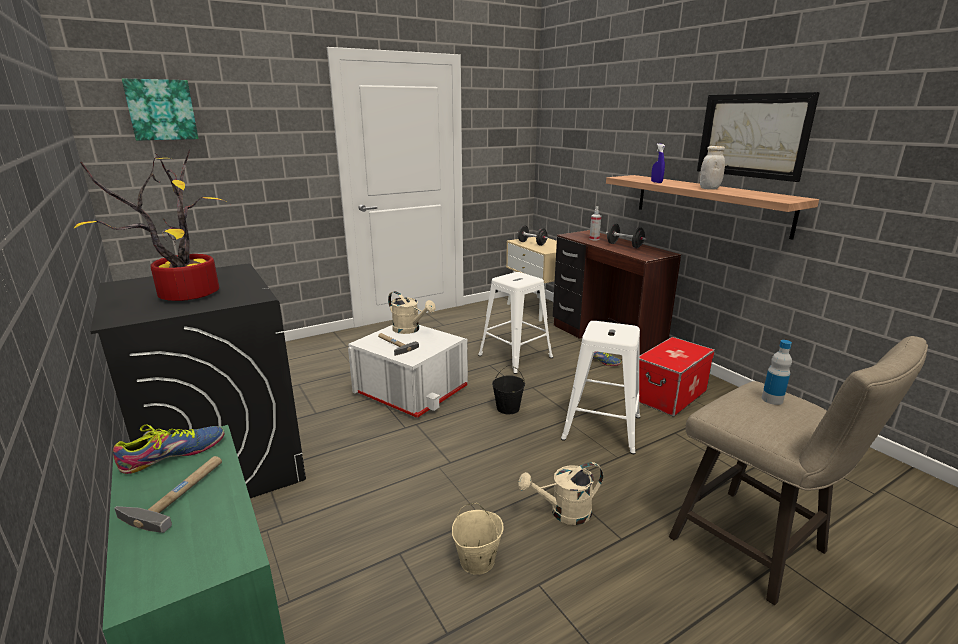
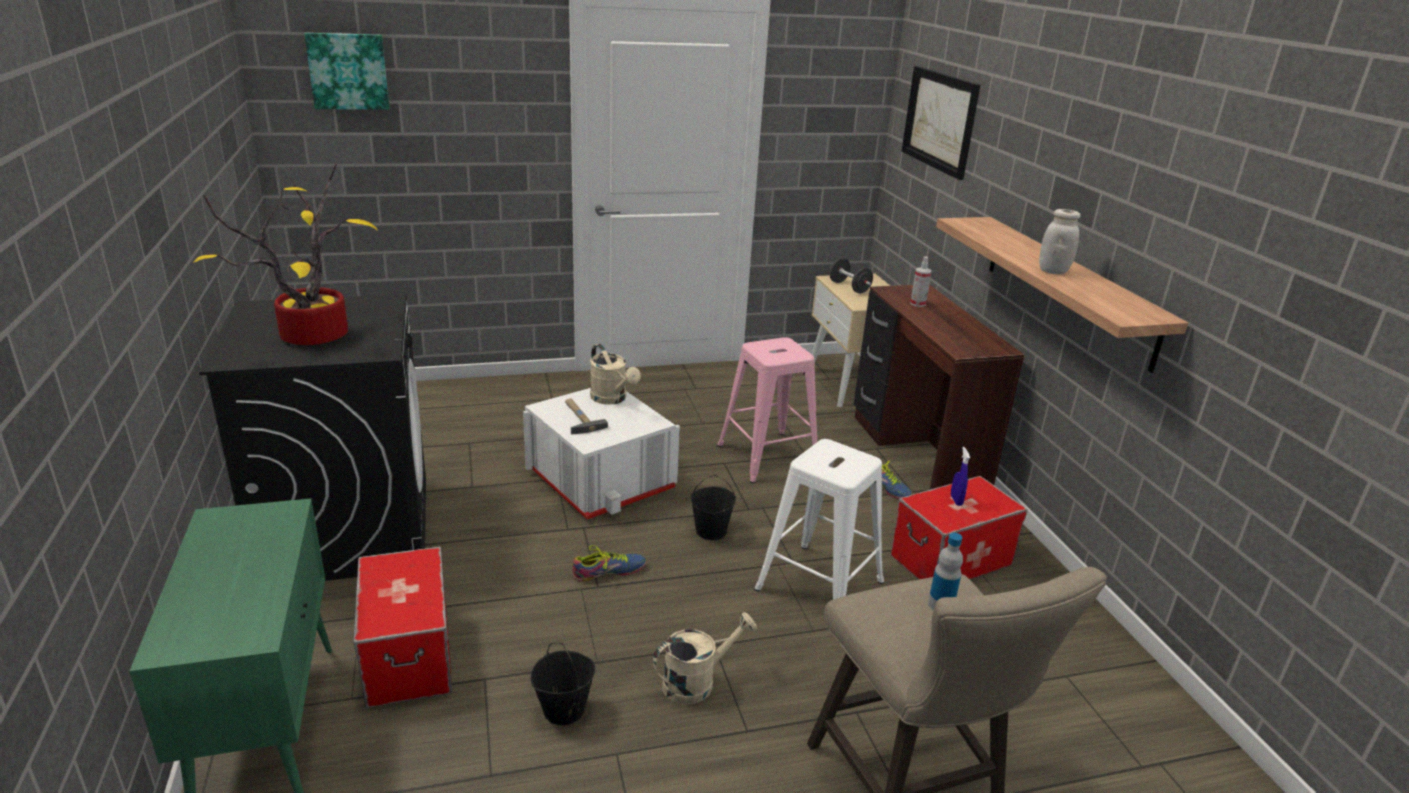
camera: 15 degrees right, 5 degrees up
(173, 454) = (247, 521): shoe -> shoe (608, 571)
(179, 493) = (235, 564): hammer -> none
(325, 551) = (409, 655): none -> storage box
(477, 561) = (563, 710): beige bucket -> black bucket
(515, 356) = (768, 455): white stool -> pink stool
(563, 513) = (697, 682): beige watering can -> beige watering can turned 150 degrees clockwise
(624, 245) = (952, 324): black dumbbell -> none
(656, 182) = (994, 243): blue spray bottle -> blue spray bottle (956, 500)
(752, 135) = (1127, 202): picture -> picture (940, 120)

